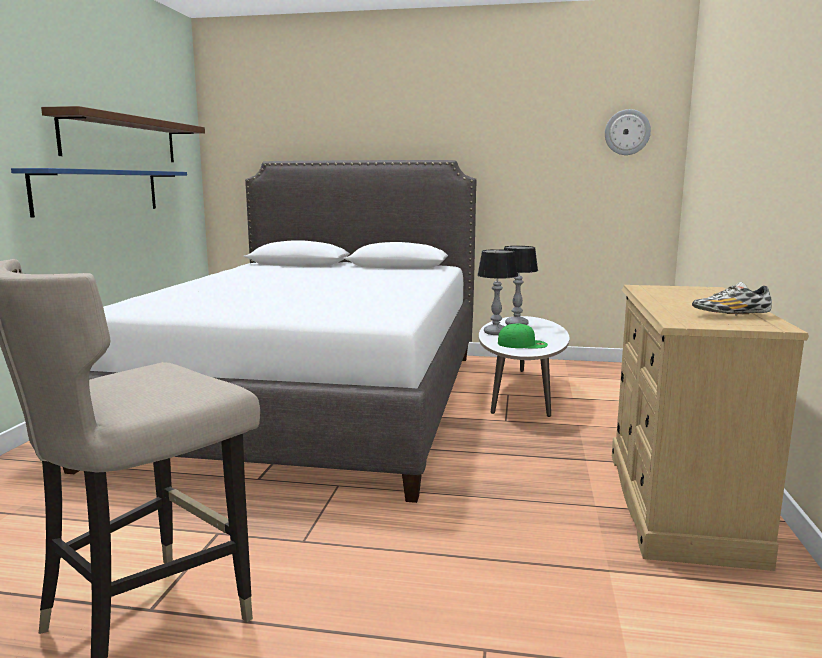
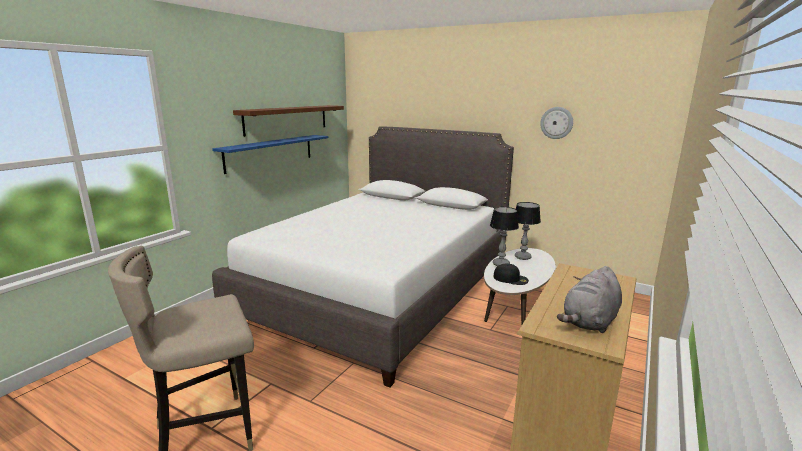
camera: 20 degrees right, 5 degrees up
(523, 344) = (511, 278): green cap -> black cap
(627, 132) = (633, 118): wall clock -> wall clock (556, 123)
(731, 315) = (590, 322): shoe -> grey plush toy

